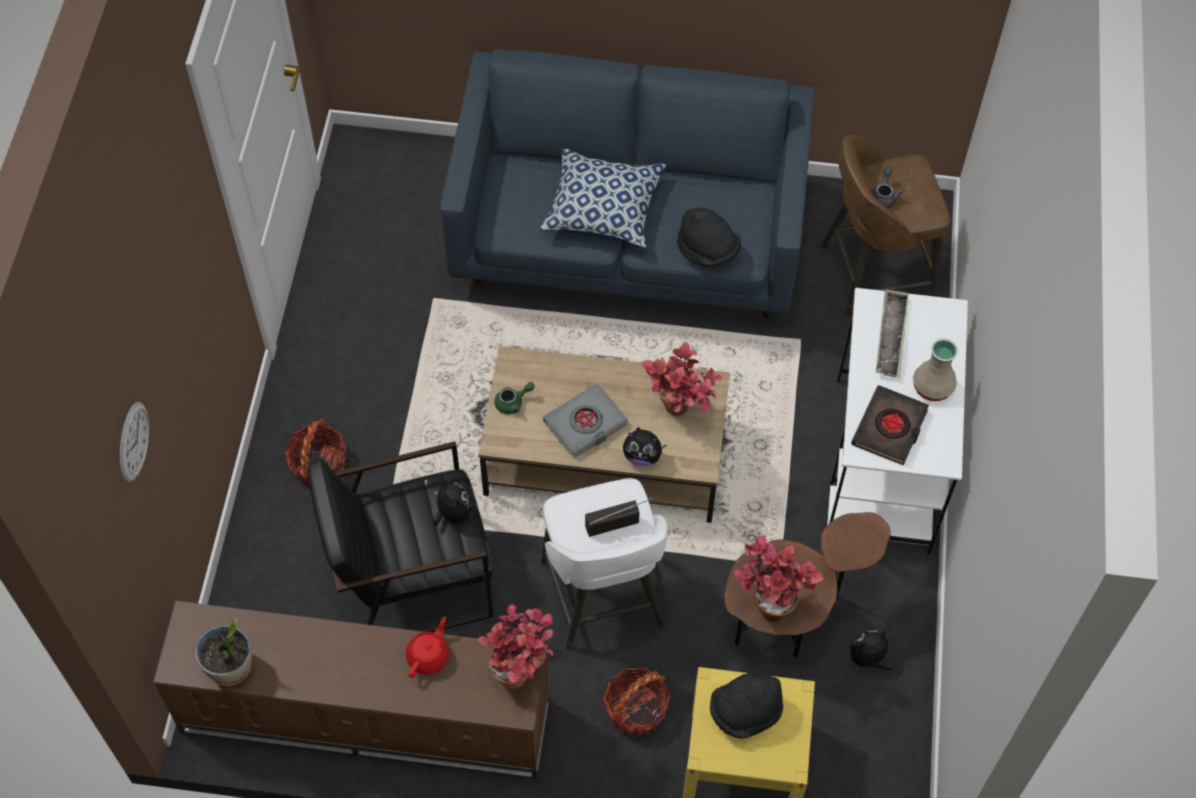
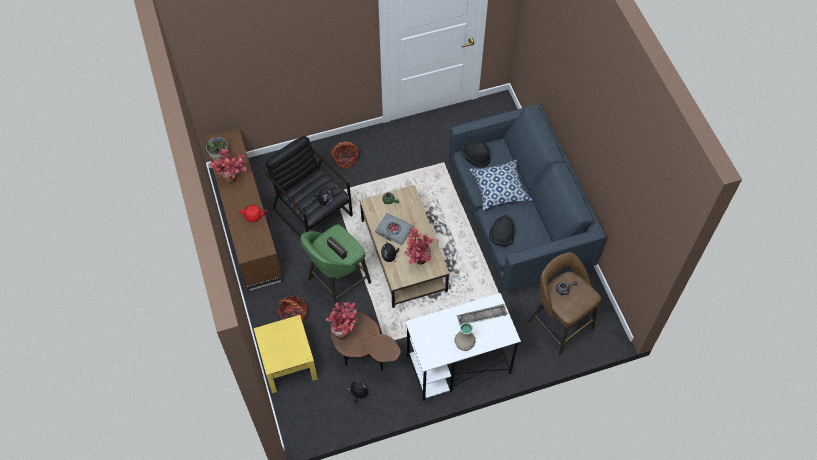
camera: 65 degrees right, 0 degrees up
(133, 441) = (245, 59): wall clock -> none
(522, 672) = (261, 249): potted plant -> potted plant (234, 180)
(602, 597) = (337, 282): white stool -> green stool
(745, 712) = (287, 339): black hat -> black hat (475, 157)
(890, 428) = (433, 333): black book -> none

